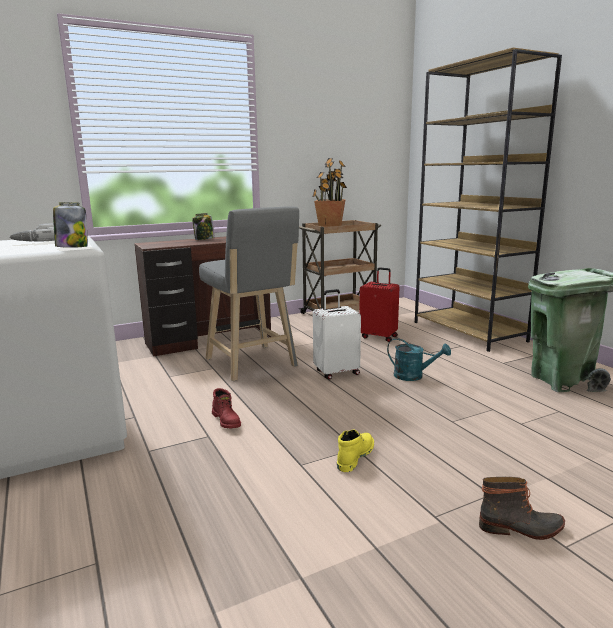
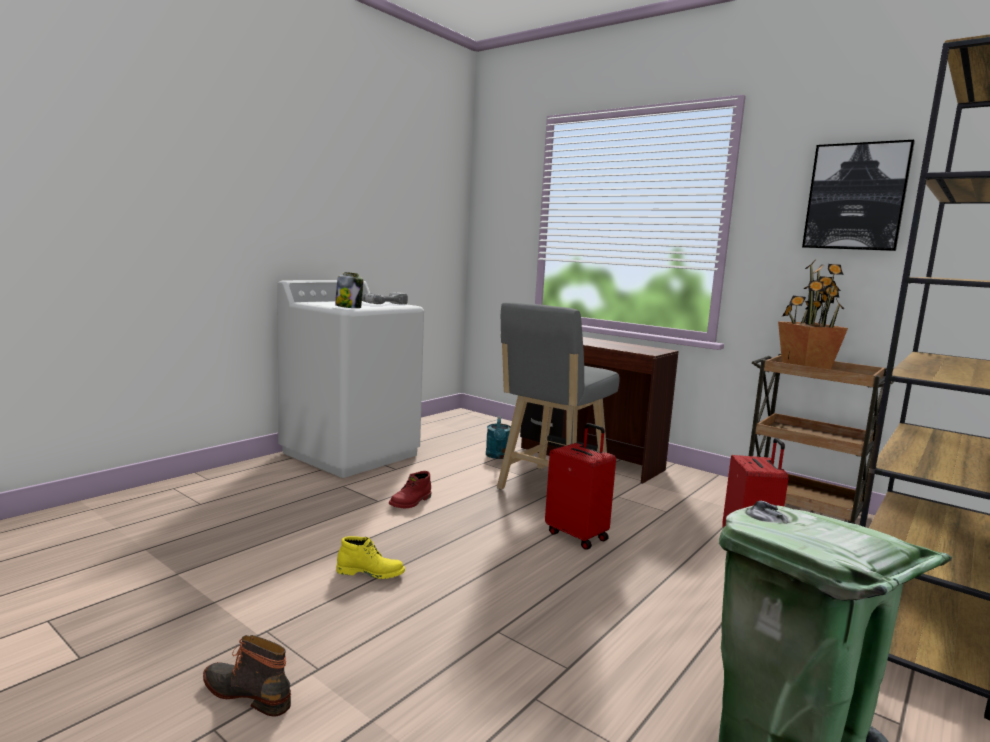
camera: 65 degrees right, 5 degrees down
(204, 239) = (609, 342): jar -> none
(327, 117) = (856, 197): none -> picture
(336, 372) = (577, 535): white suitcase -> red suitcase
(414, 376) = (624, 590): turquoise watering can -> turquoise watering can (498, 456)
(521, 528) = (248, 693): boot -> boot turned 135 degrees clockwise

